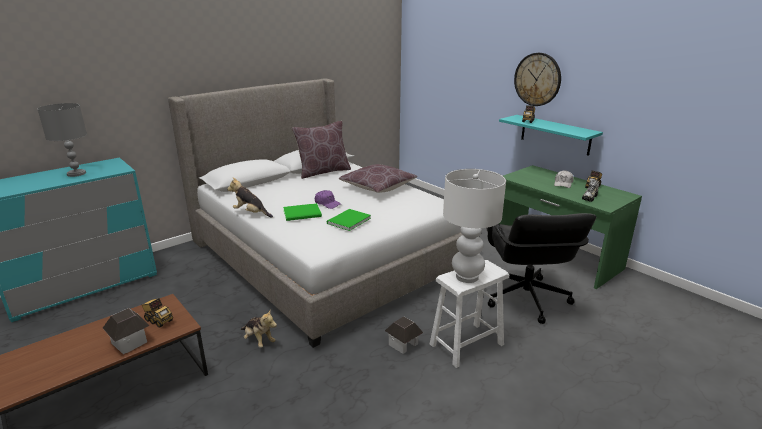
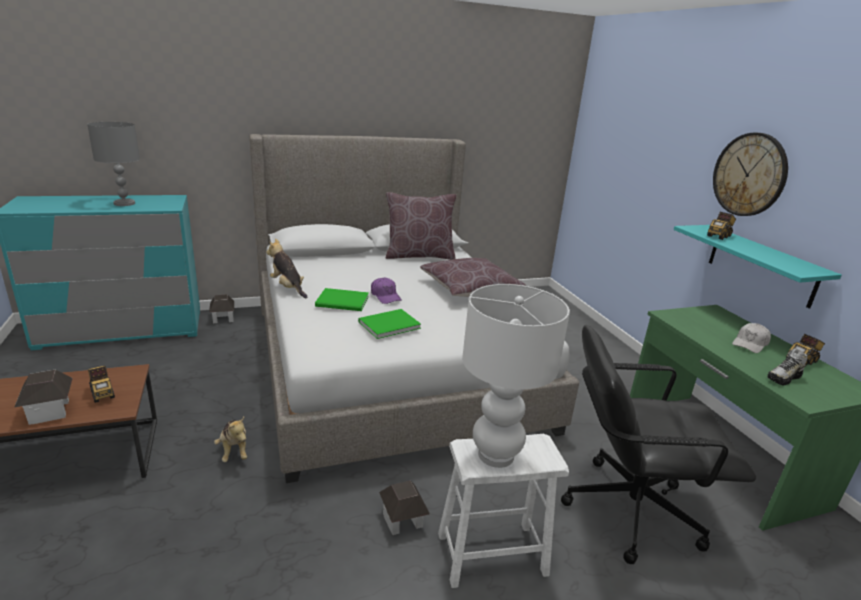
camera: 20 degrees right, 0 degrees up
(167, 257) = (223, 318): none -> toy house
(525, 299) = (629, 508): black office chair -> black office chair turned 75 degrees clockwise

